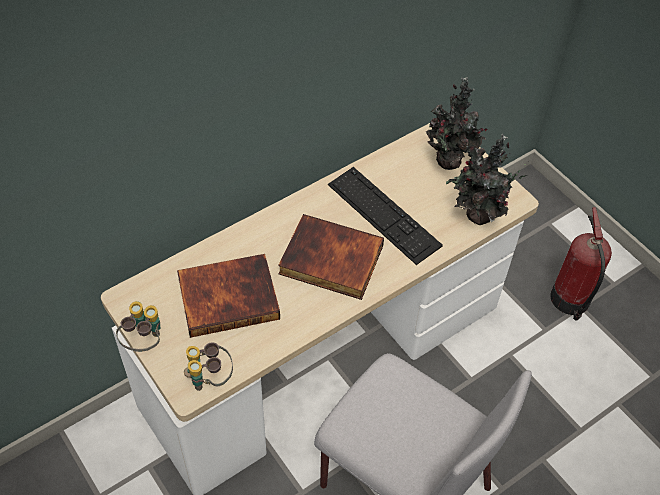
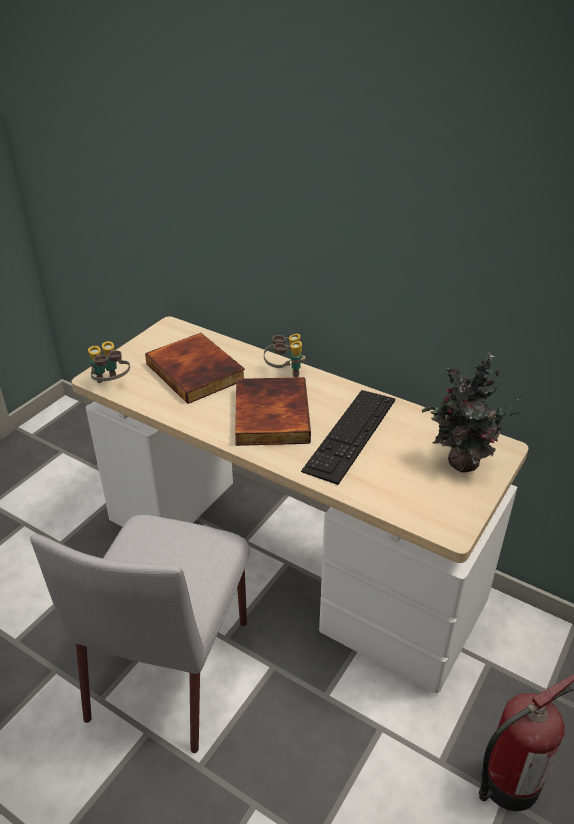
camera: 70 degrees right, 15 degrees down
(144, 342) = (133, 345): binoculars -> binoculars (284, 372)
(477, 216) = (400, 503): potted plant -> none

